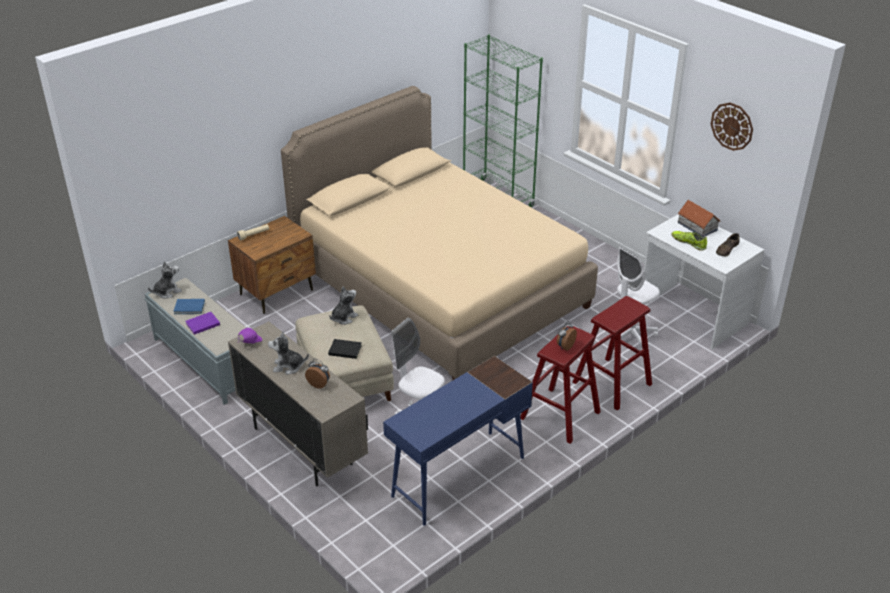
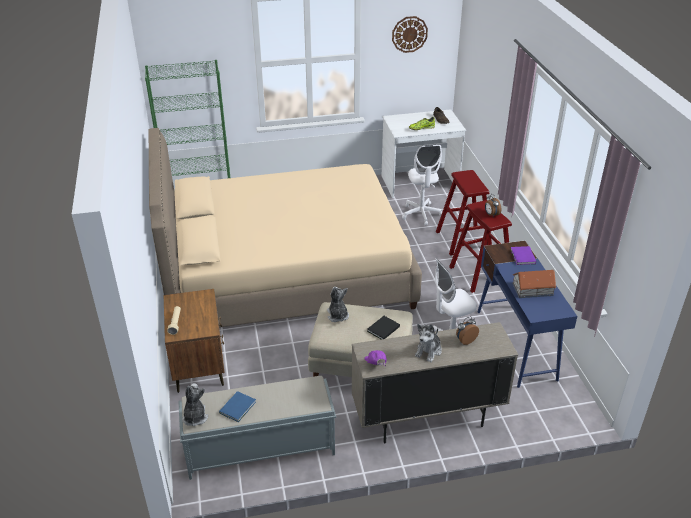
camera: 60 degrees left, 0 degrees up
(202, 324) = (273, 406): purple book -> purple book (522, 257)
(697, 226) = (406, 119): toy house -> toy house (533, 289)

